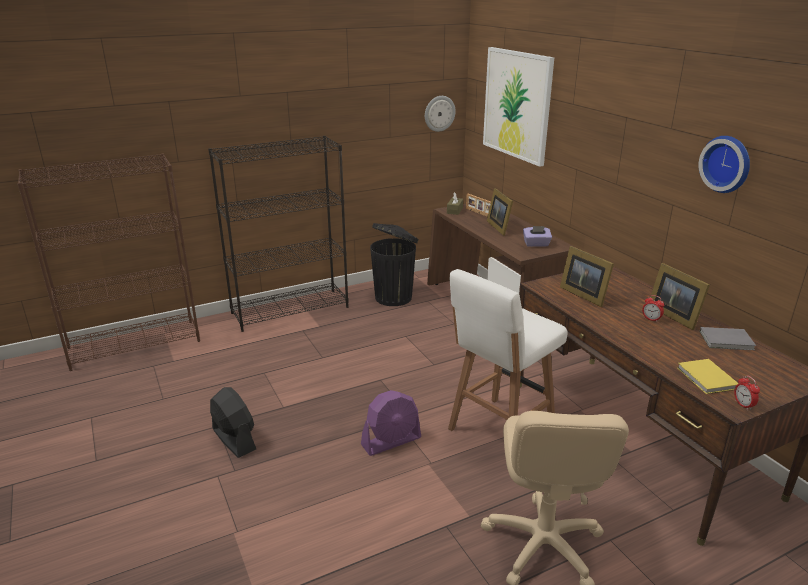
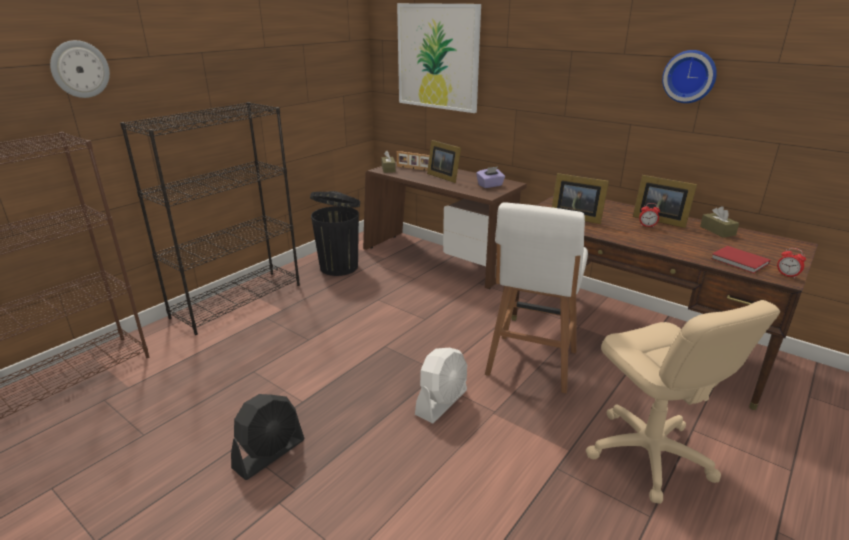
camera: 25 degrees left, 0 degrees up
(234, 439) = (269, 454): black fan -> black fan turned 105 degrees clockwise
(391, 441) = (442, 402): purple fan -> white fan
(439, 113) = (349, 76): wall clock -> wall clock (80, 69)
(707, 379) = (740, 262): yellow book -> red book
(728, 341) = (717, 231): grey book -> brown tissue box

